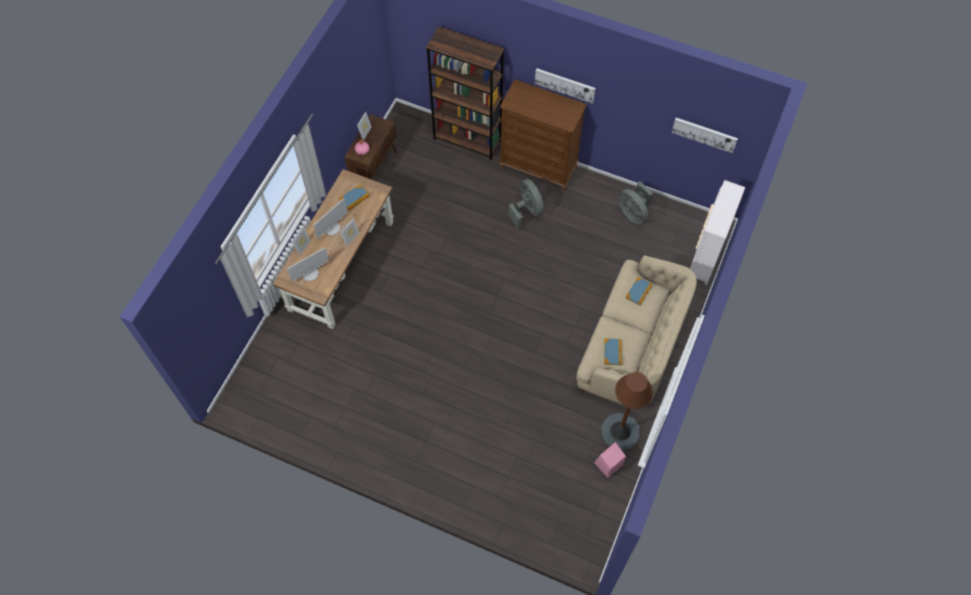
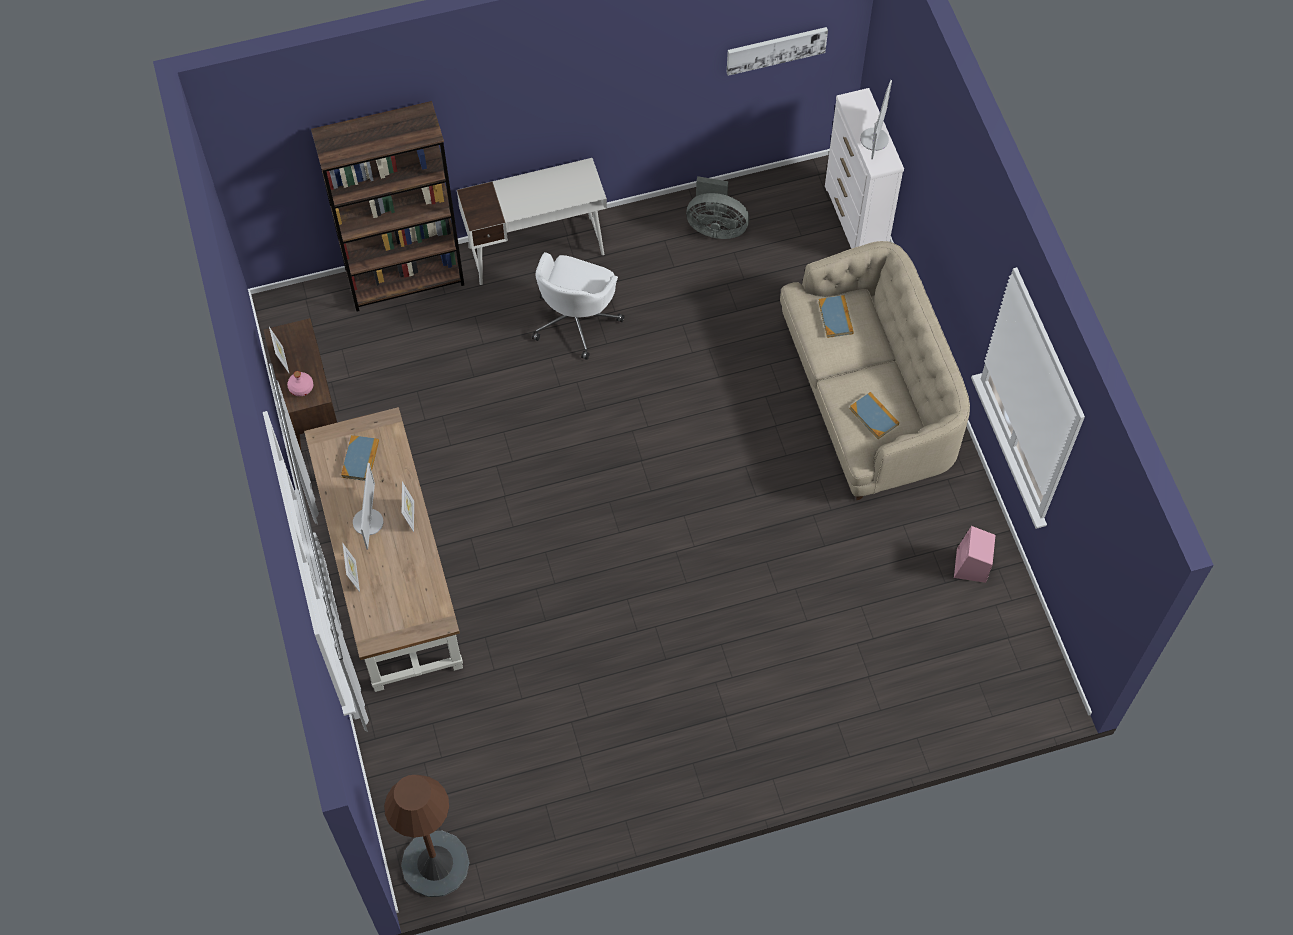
camera: 40 degrees left, 0 degrees up
(310, 273) = (398, 604): monitor -> monitor (874, 139)
(527, 210) = (576, 319): grey fan -> white office chair
(538, 167) = (537, 250): brown dresser -> white desk
(565, 84) = (542, 100): picture -> none
(620, 431) = (950, 515): brown floor lamp -> brown floor lamp (435, 864)

